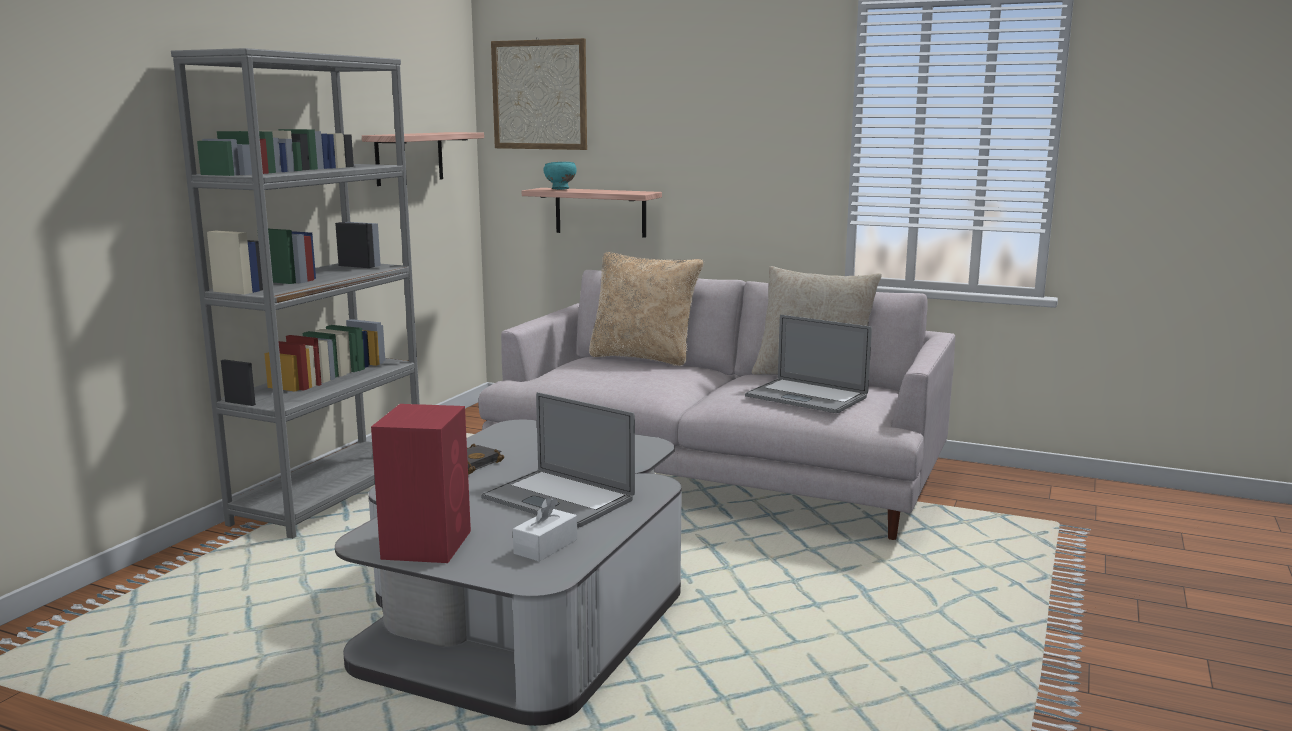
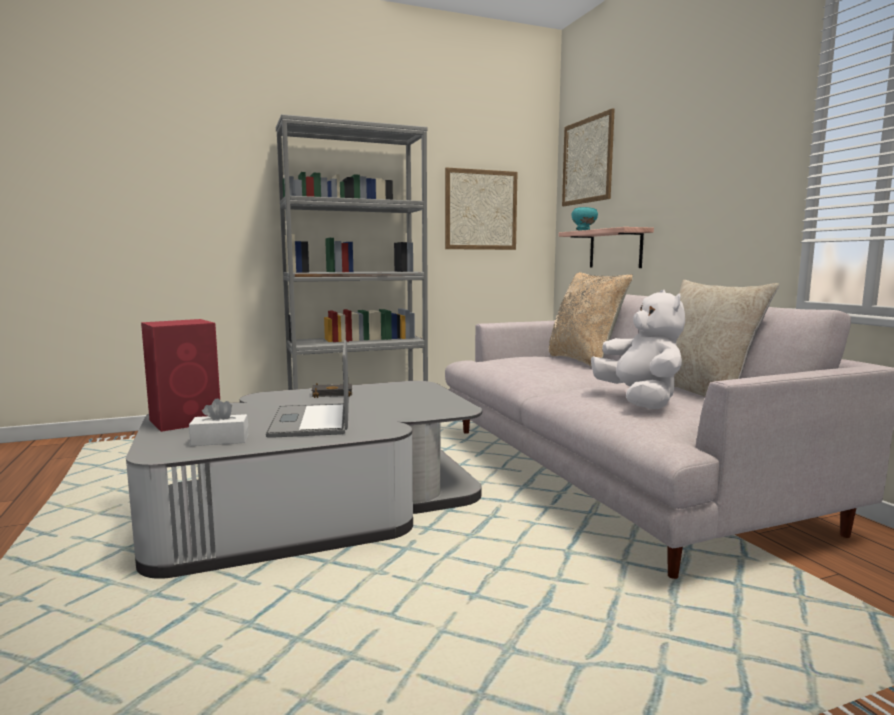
camera: 45 degrees right, 5 degrees down
(409, 158) = (481, 209): shelf -> picture
(806, 396) = (639, 401): laptop -> white plush toy

